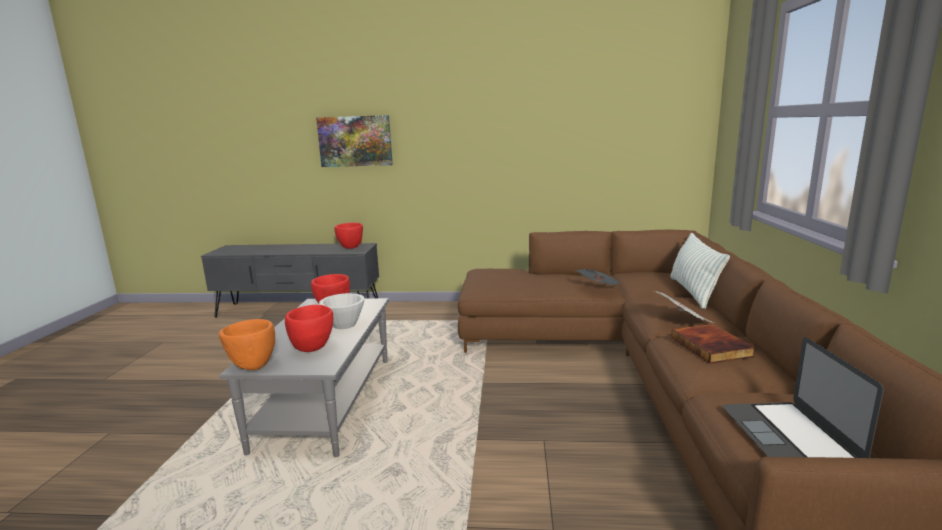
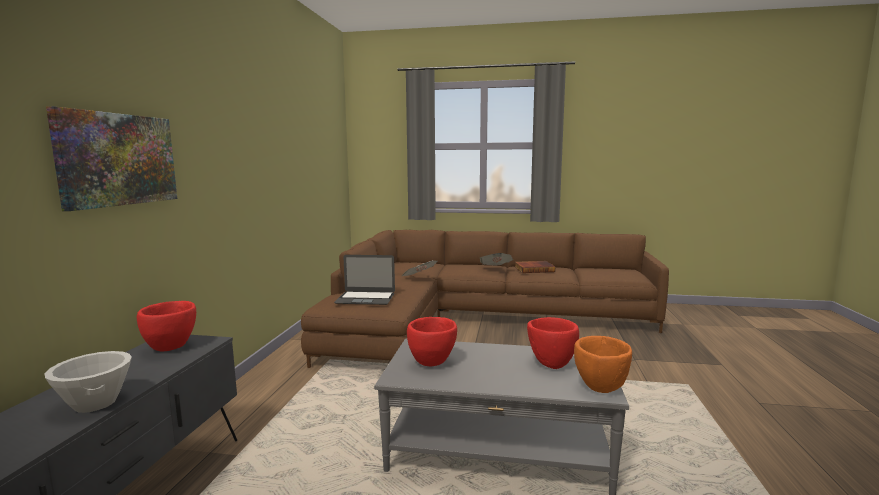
camera: 85 degrees left, 5 degrees down
(344, 324) = (487, 354): white bowl -> white bowl (94, 403)
(693, 292) = (441, 263): pillow -> none
(788, 434) = (618, 272): laptop -> laptop (365, 298)

